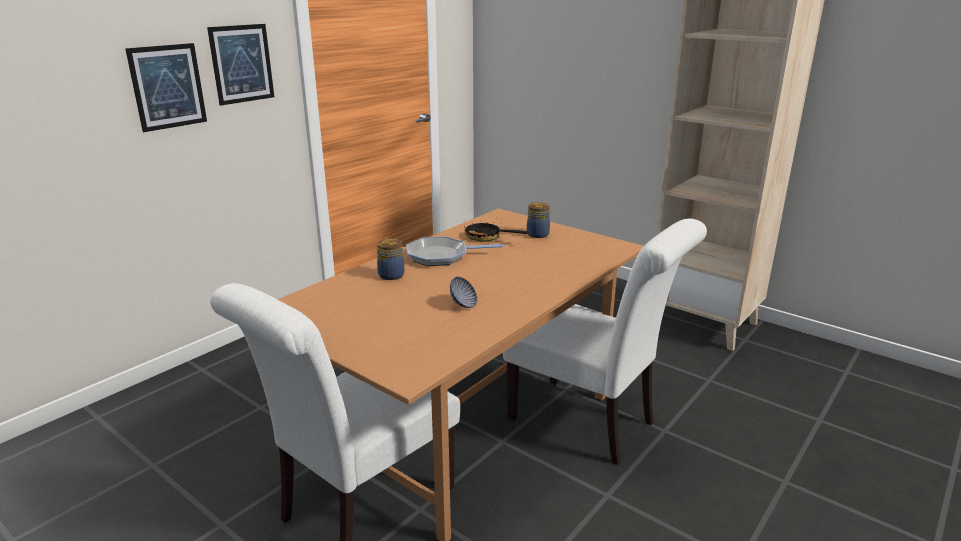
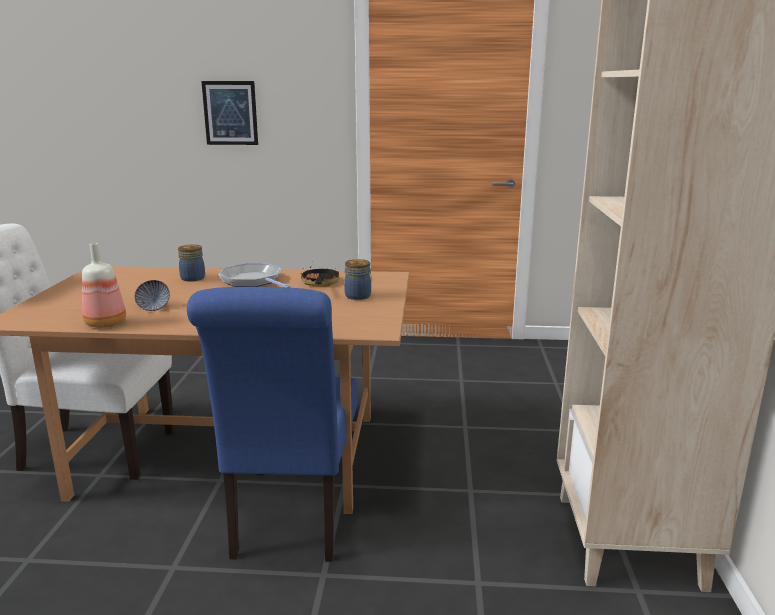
camera: 55 degrees right, 5 degrees down
(242, 64) = (295, 102): picture -> none
(483, 330) = (105, 323): none -> bottle
(589, 423) = (291, 519): white chair -> blue chair

